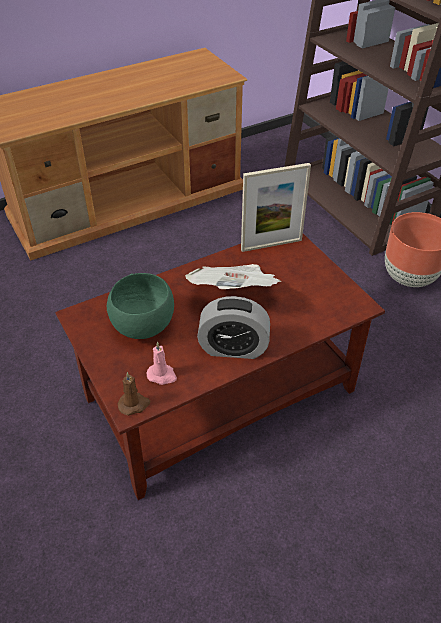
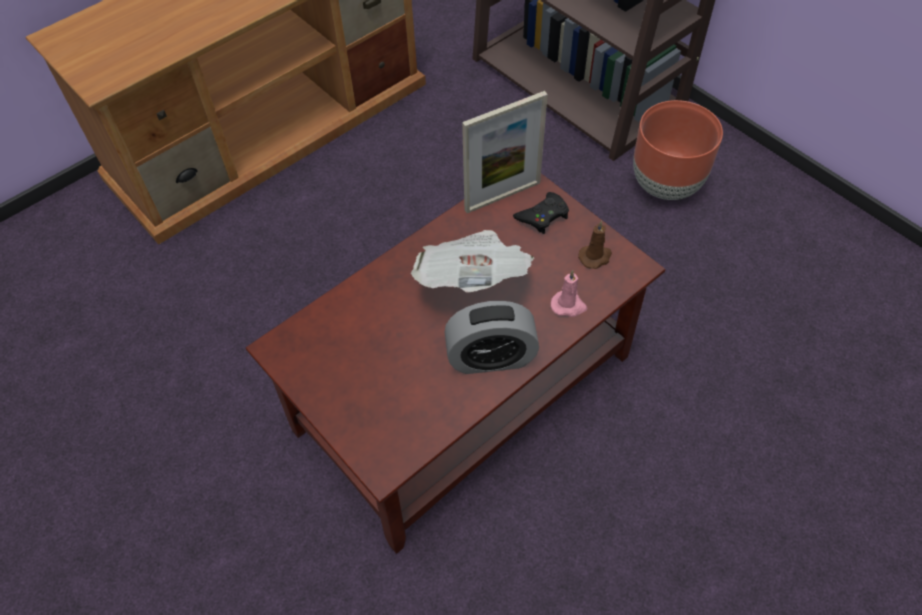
camera: 10 degrees left, 10 degrees up
(134, 404) = (387, 461): brown candle -> brown candle (595, 257)
(143, 326) = (368, 348): green bowl -> none
(162, 375) = (411, 413): pink candle -> pink candle (568, 306)
(298, 262) = (543, 216): none -> black game controller

